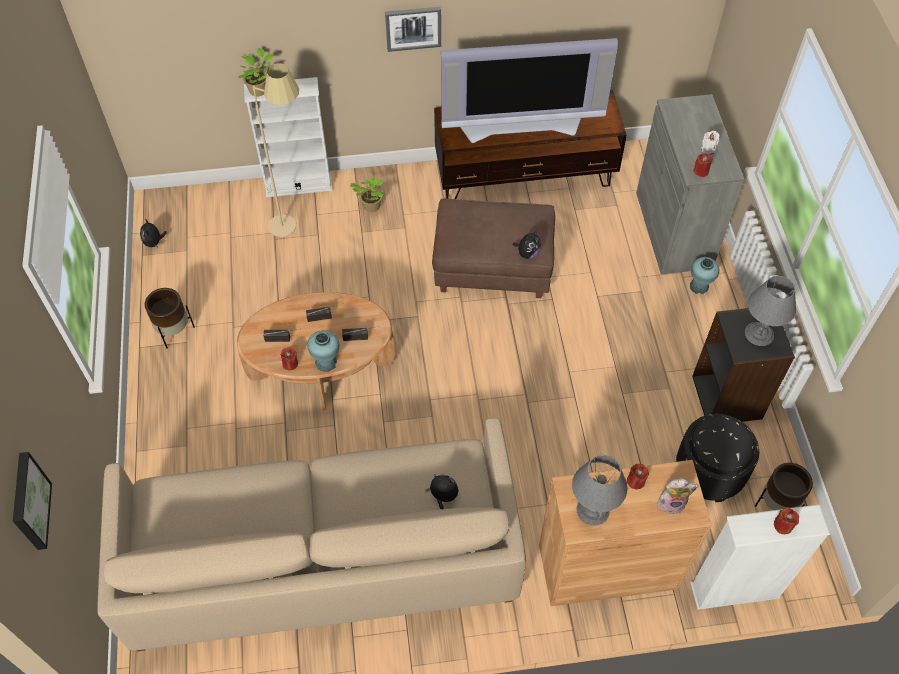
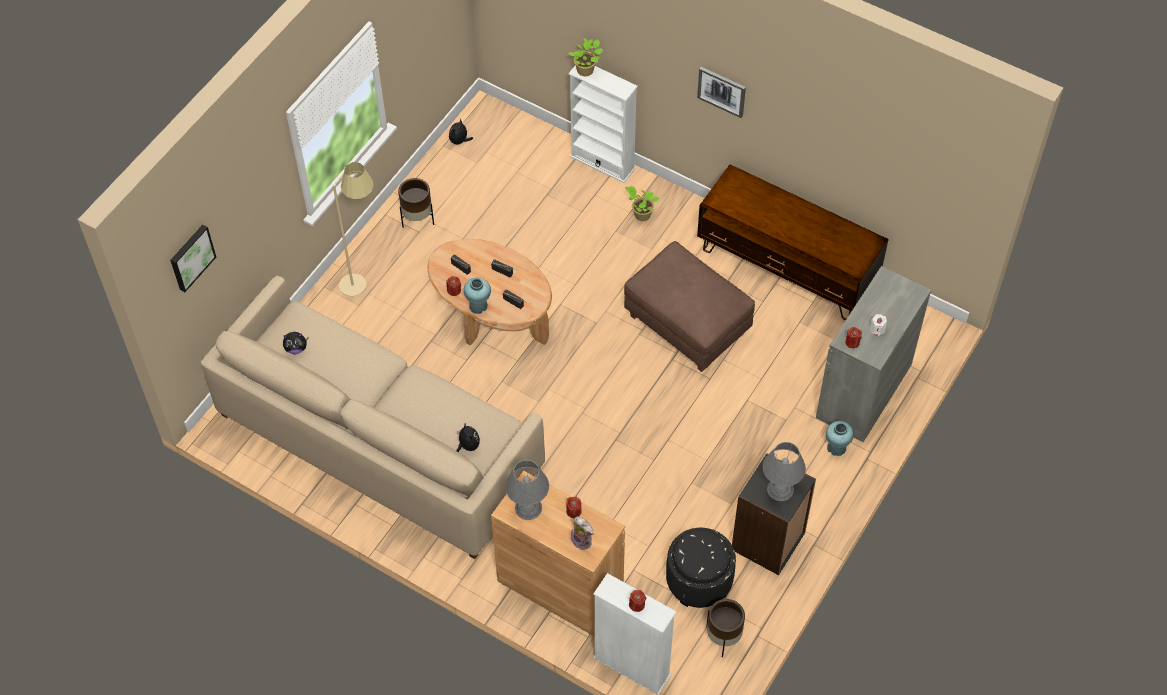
camera: 40 degrees right, 0 degrees up
(293, 220) = (573, 189): beige floor lamp -> beige floor lamp (365, 286)
(521, 125) = (783, 221): television -> none
(527, 253) = (695, 324): plush toy -> plush toy (296, 348)

